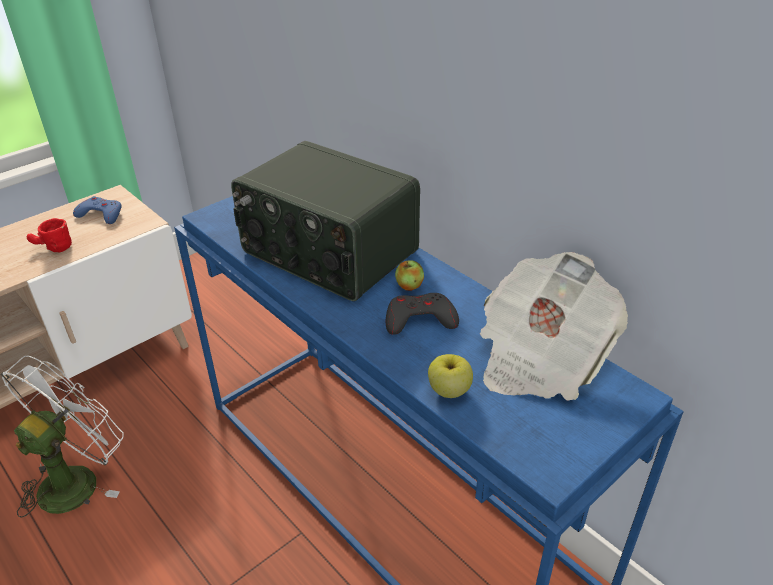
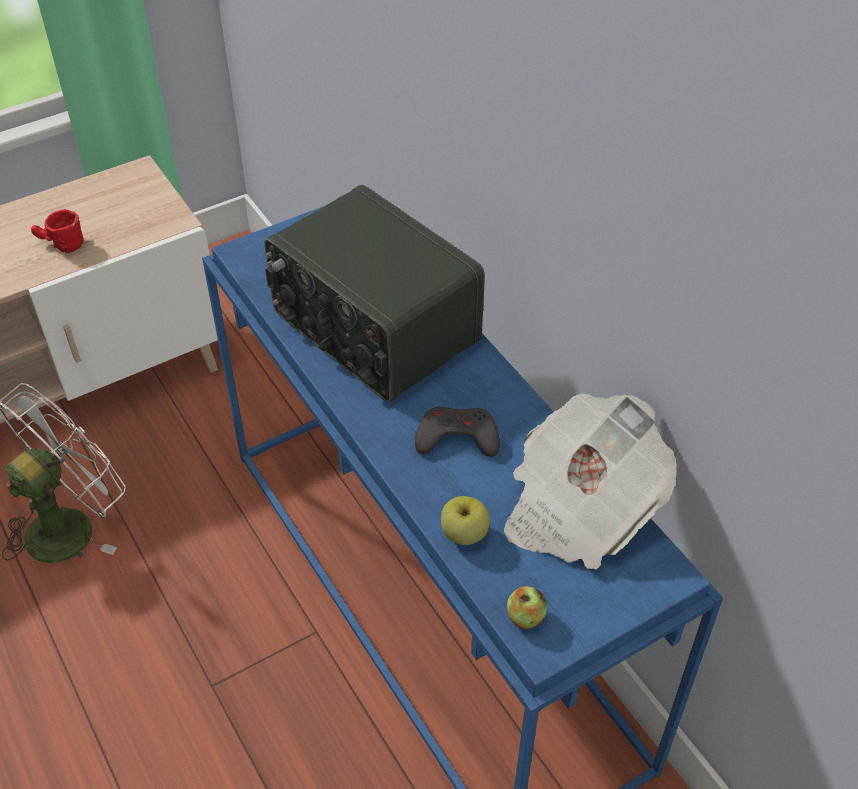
camera: 10 degrees right, 10 degrees up
(101, 214) = (122, 201): blue game controller -> none
(409, 286) = (457, 390): apple -> apple (525, 617)

